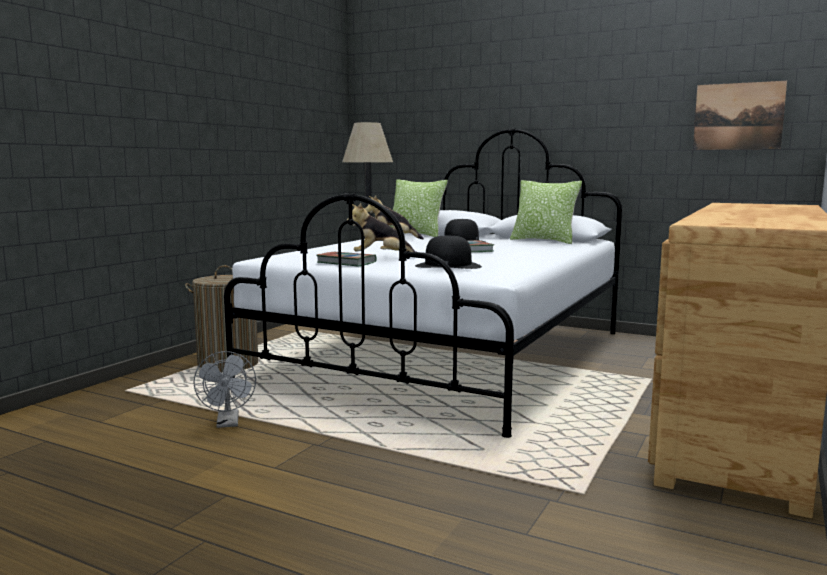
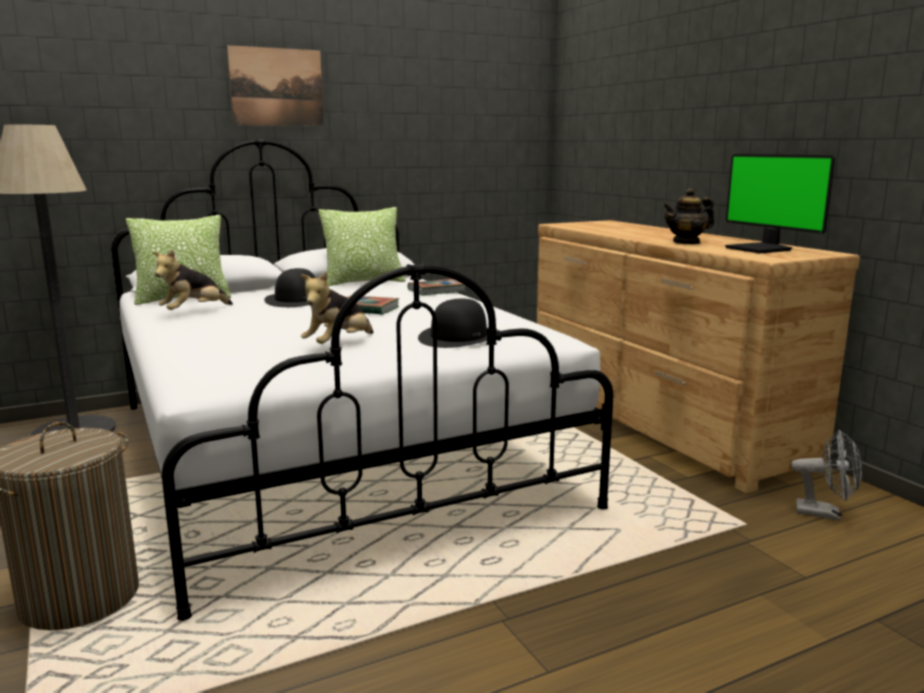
camera: 55 degrees left, 5 degrees up
(228, 423) = (349, 668): grey fan -> grey fan (825, 513)
(346, 263) = (345, 364): book -> book (436, 291)
(728, 214) = (686, 242): none -> teapot
(738, 116) = (489, 133): picture -> picture (277, 87)
(760, 221) = (760, 249): none -> monitor

